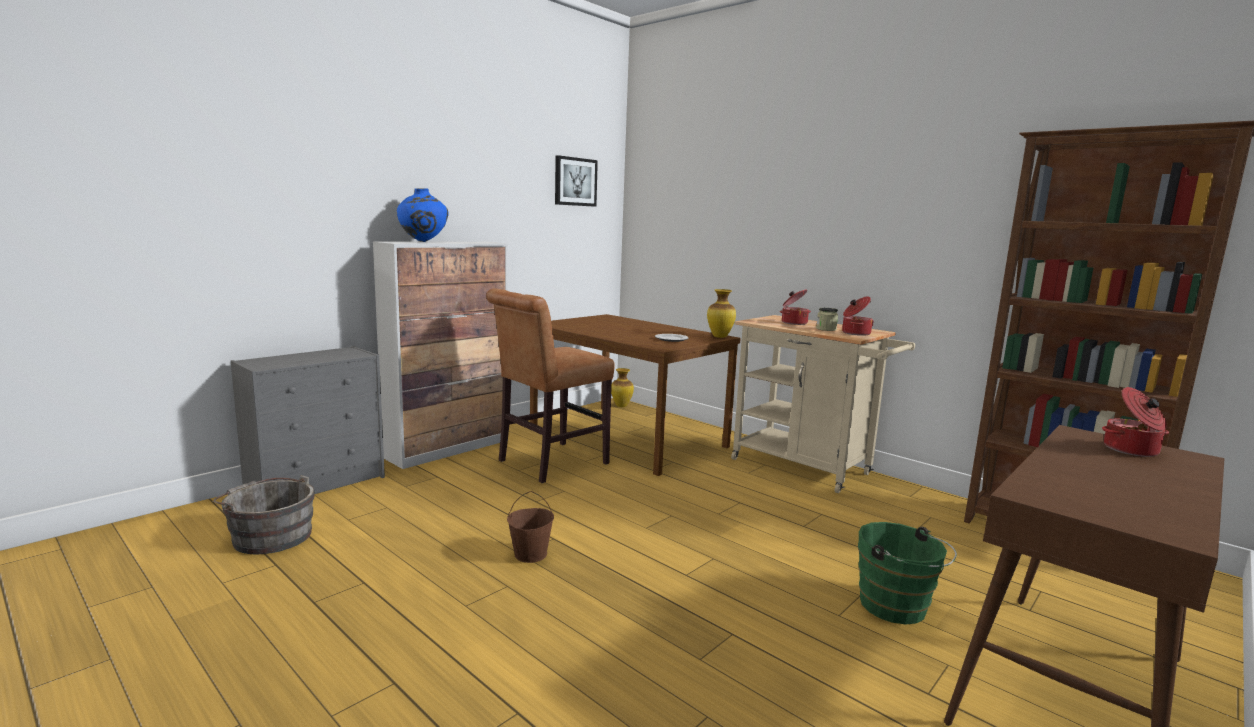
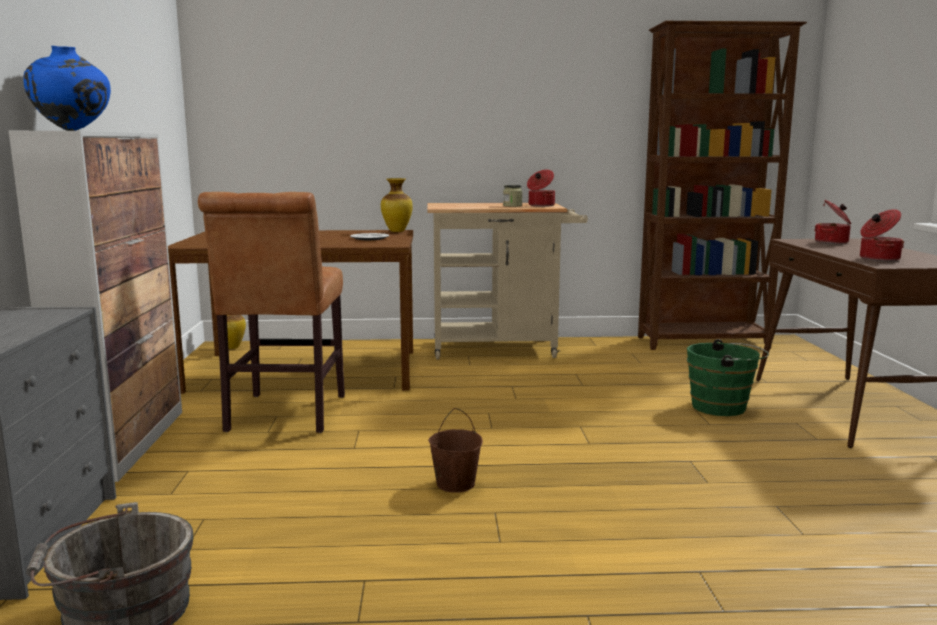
camera: 45 degrees left, 0 degrees up
(575, 181) = (151, 53): picture -> none
(793, 323) = (471, 205): cooking pot -> cooking pot (878, 259)

